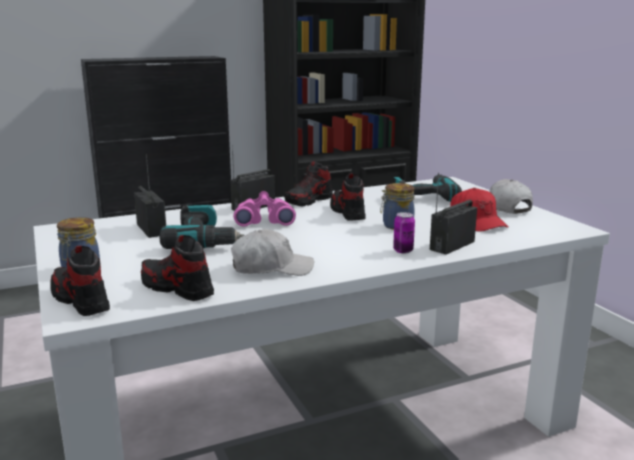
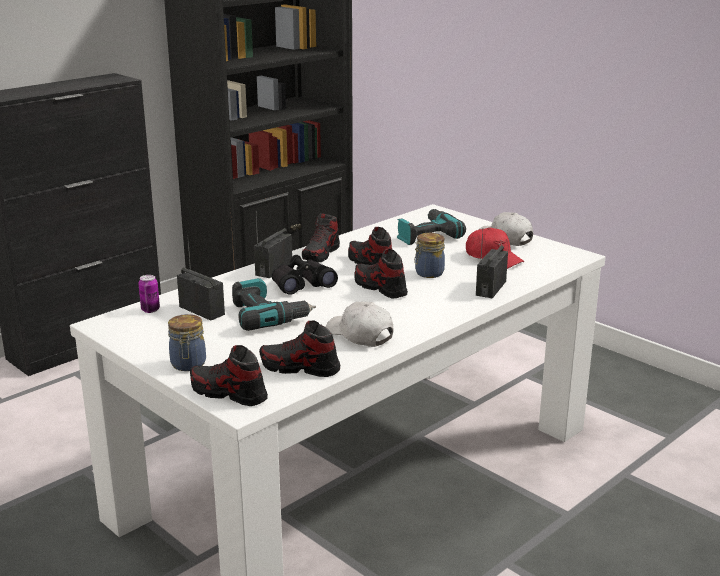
camera: 20 degrees left, 5 degrees up
(264, 221) = (302, 284): pink binoculars -> black binoculars
(271, 268) = (360, 335): white cap -> white cap turned 105 degrees counterclockwise
(335, 232) = (380, 288): none -> shoe
(403, 250) = (455, 299): can -> can (150, 310)

